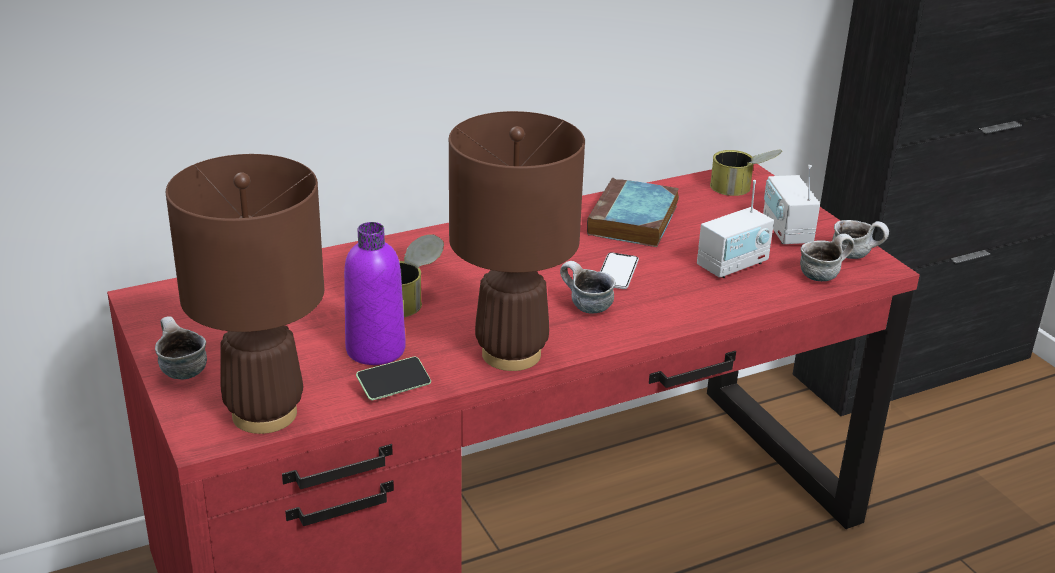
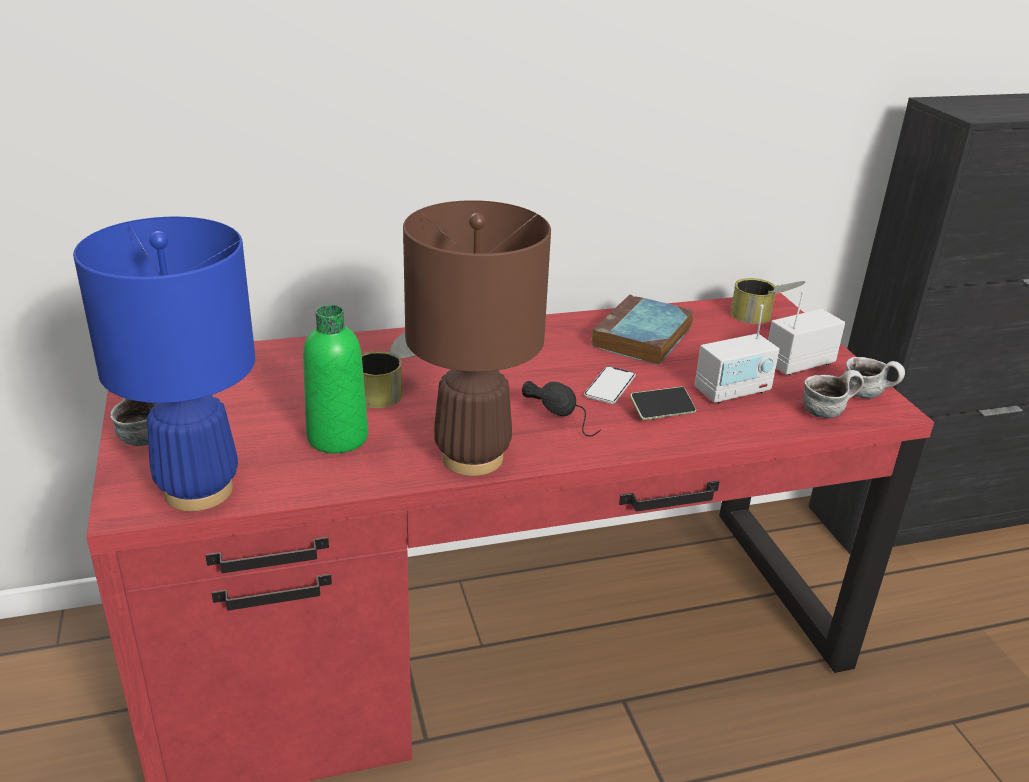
camera: 10 degrees right, 0 degrees up
(264, 413) = (199, 490): brown table lamp -> blue table lamp
(375, 349) = (337, 437): purple bottle -> green bottle
(394, 387) = (339, 478): phone -> phone (662, 411)
(585, 307) = (565, 418): mug -> black headphones
(786, 231) = (798, 363): radio -> radio turned 60 degrees clockwise

